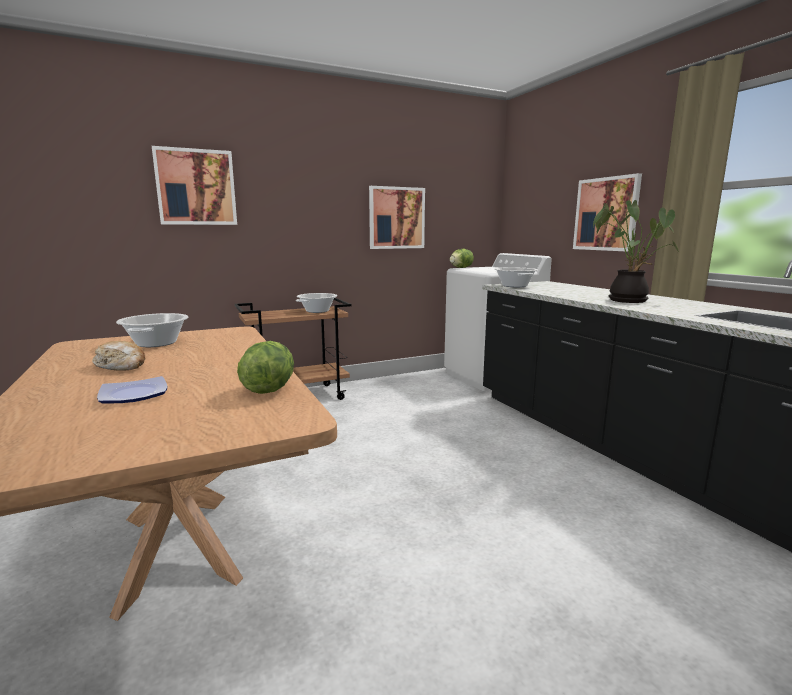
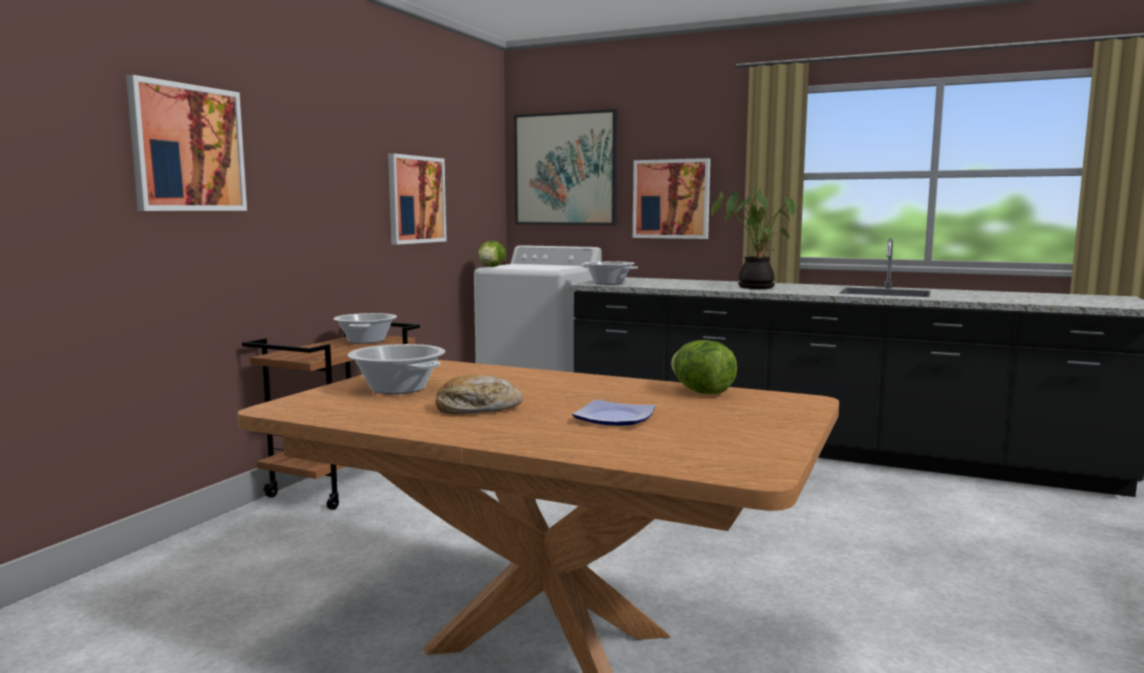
camera: 40 degrees left, 5 degrees down
(535, 192) = (566, 169): none -> picture

